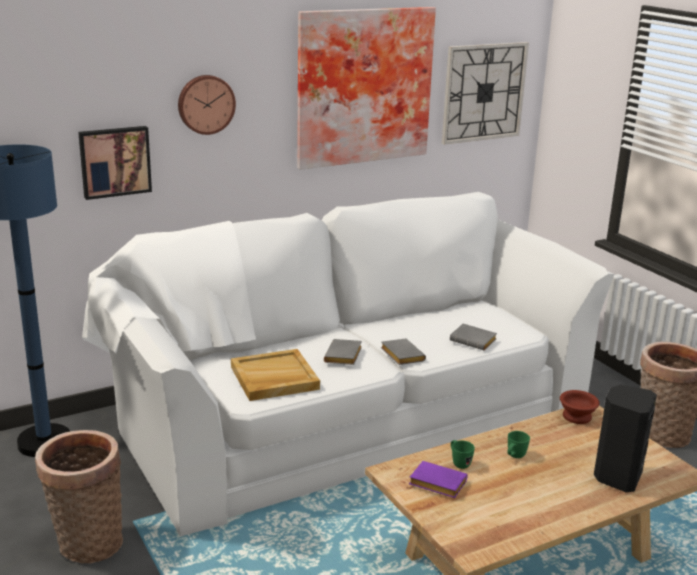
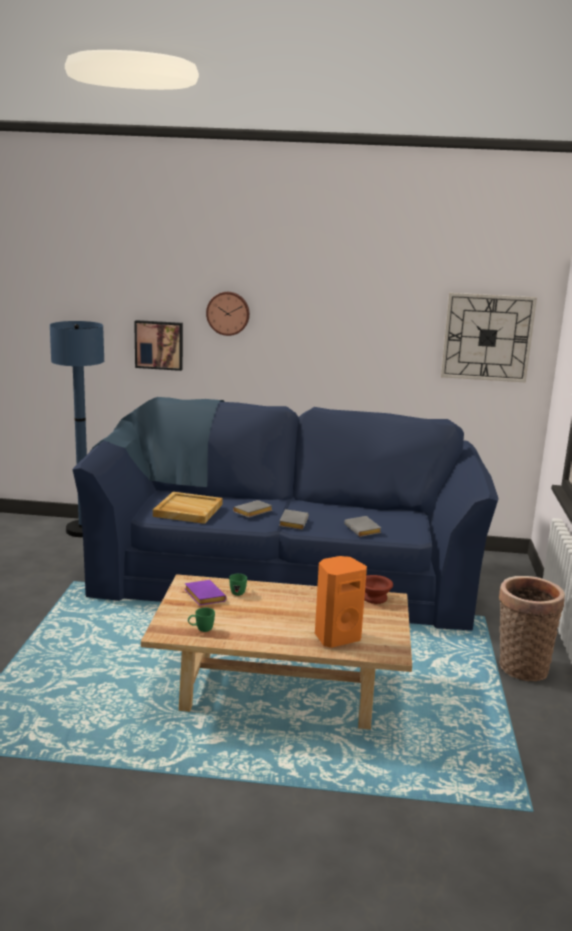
camera: 35 degrees right, 5 degrees down
(86, 543) = (36, 582): basket -> none
(347, 414) = (282, 573): white sofa -> blue sofa
(362, 86) = (362, 316): picture -> none
(514, 457) = (282, 602): green mug -> green mug (201, 630)
(616, 477) = (336, 637): black speaker -> orange speaker

